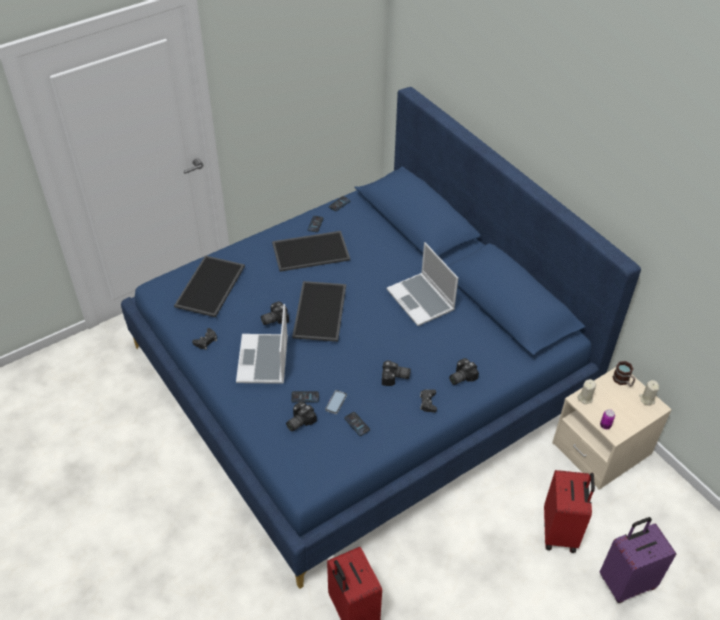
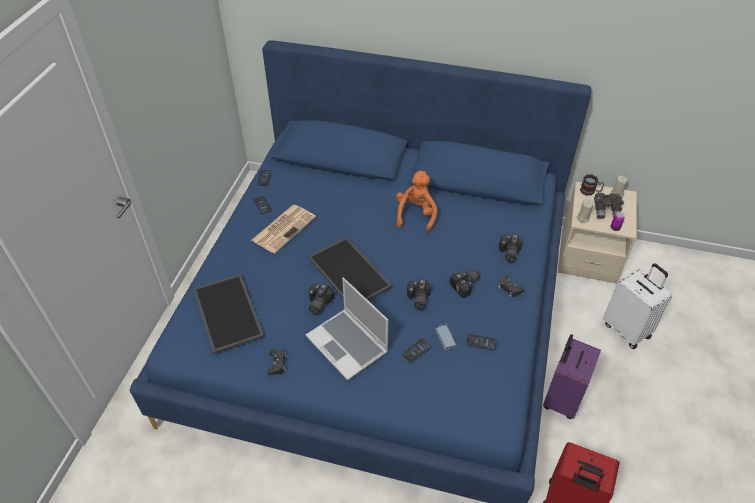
camera: 40 degrees left, 0 degrees up
(298, 421) = (435, 374): camera -> camera (417, 299)
(311, 250) = (284, 228): tray -> newspaper
(421, 300) = (416, 215): laptop -> orange plush toy
(561, 531) = (627, 329): red suitcase -> white suitcase
(616, 407) = (606, 211): none -> grey binoculars
(626, 582) = (695, 333): purple suitcase -> purple suitcase (561, 398)

